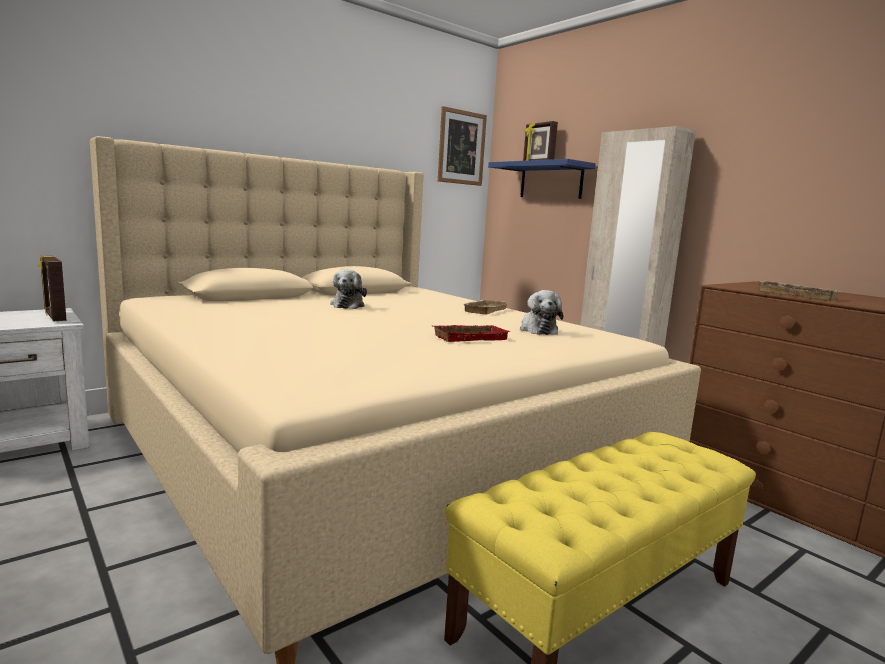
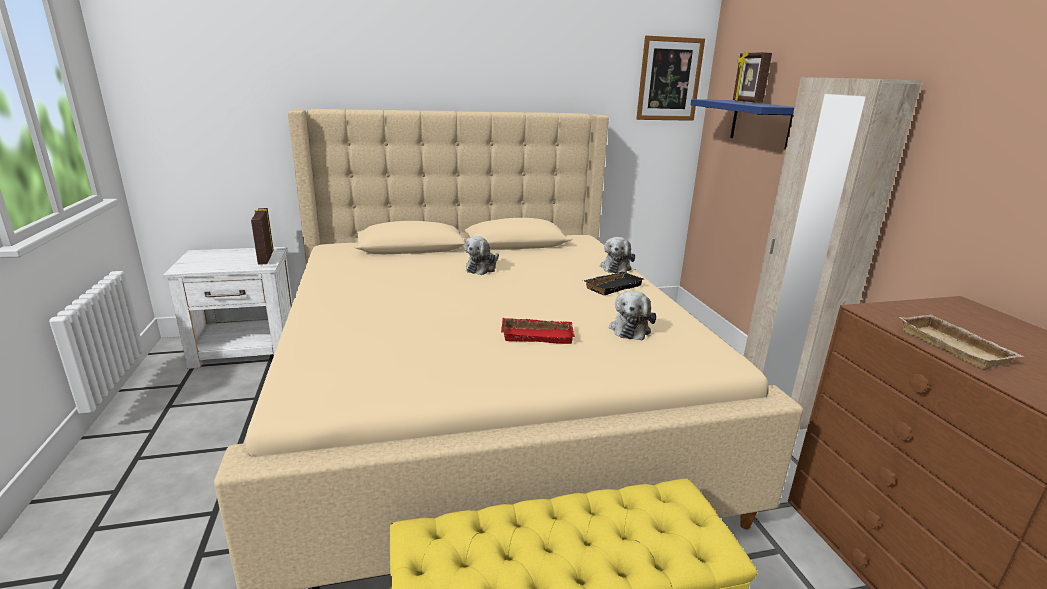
camera: 25 degrees right, 10 degrees up
(468, 301) = (616, 267): none -> plush toy
(484, 310) = (612, 286): beige tray -> black tray

